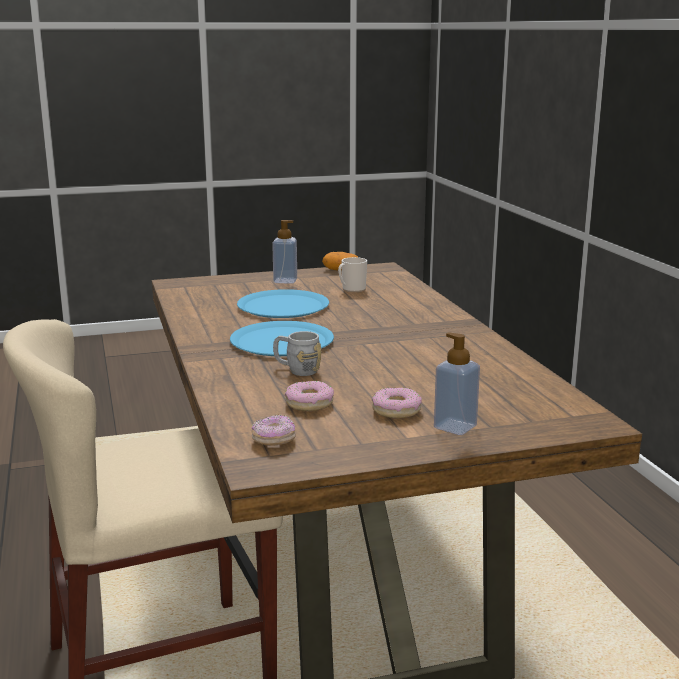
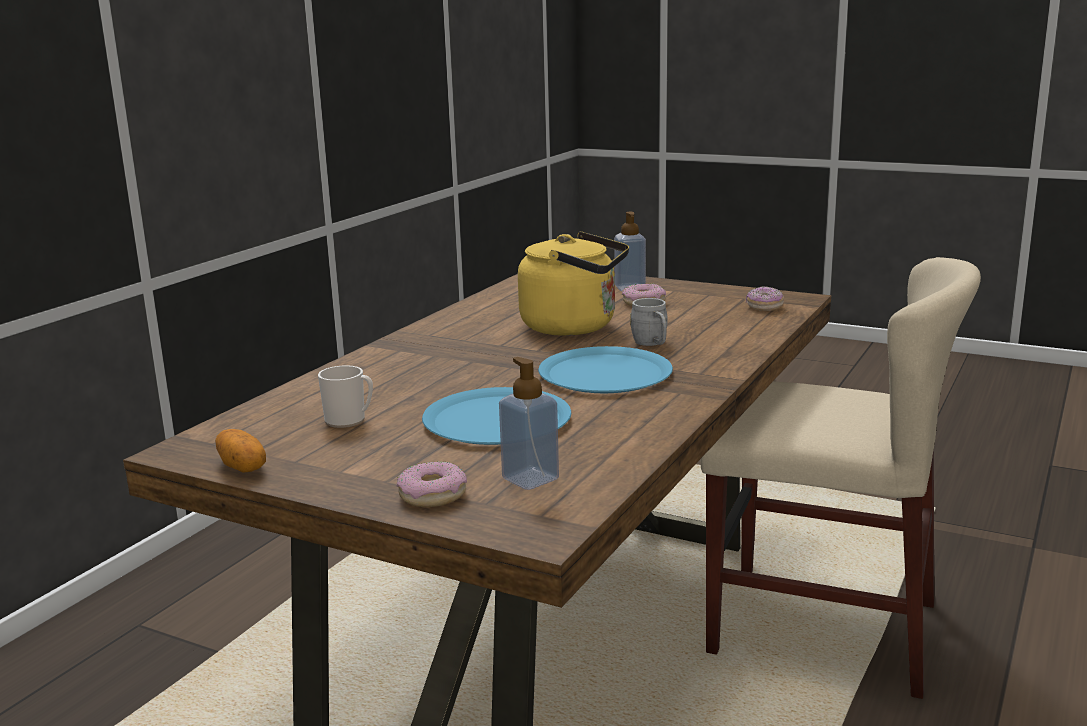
camera: 135 degrees left, 0 degrees up
(285, 281) = (376, 470): soap dispenser -> soap dispenser (530, 479)
(309, 403) = (695, 320): donut -> donut (432, 495)
(387, 368) = (575, 326): none -> yellow kettle

